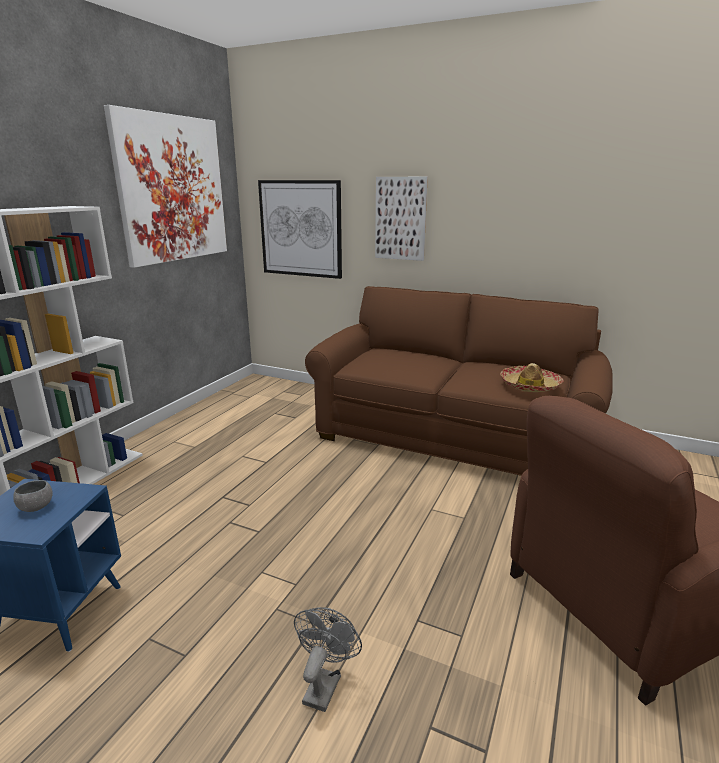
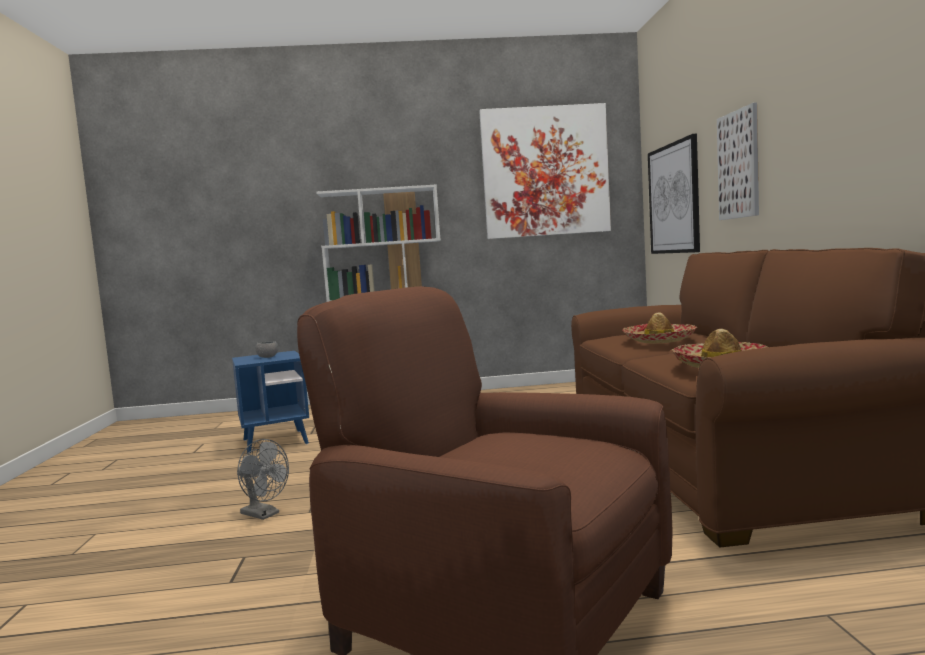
camera: 60 degrees right, 15 degrees down
(324, 683) = (264, 514): grey fan -> grey fan turned 45 degrees clockwise
(416, 365) = (659, 340): none -> hat

